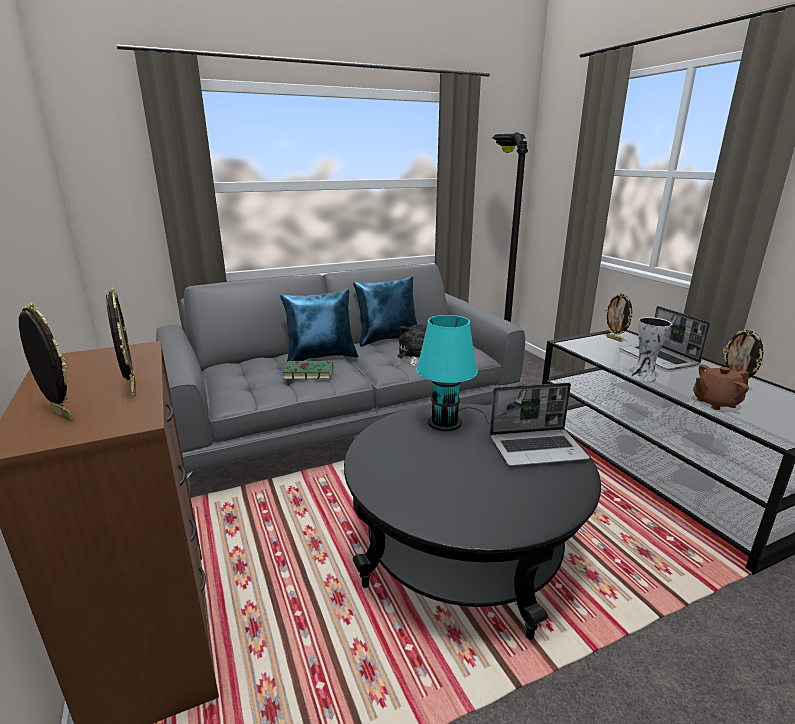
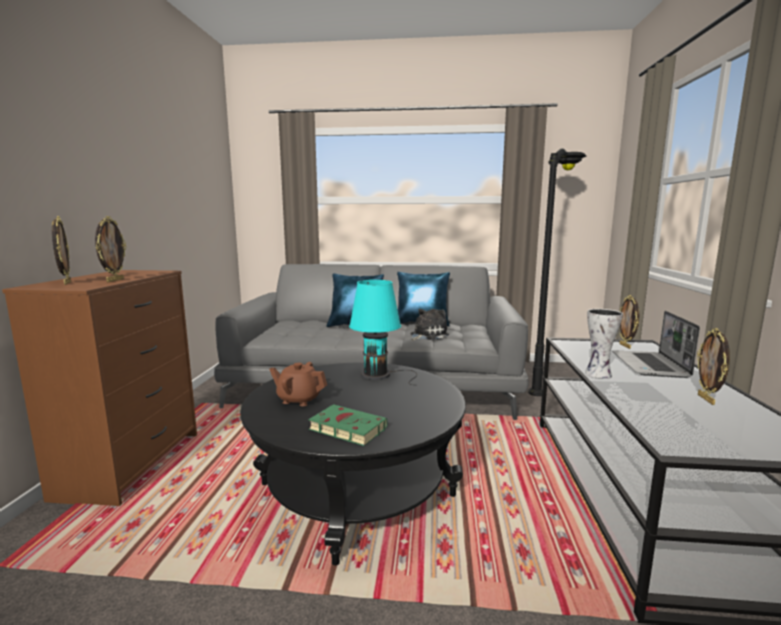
camera: 30 degrees right, 10 degrees down
(307, 373) = (329, 332): green book -> green book (345, 428)
(537, 448) = (421, 404): laptop -> none
(715, 403) = (647, 405): brown teapot -> brown teapot (299, 399)

